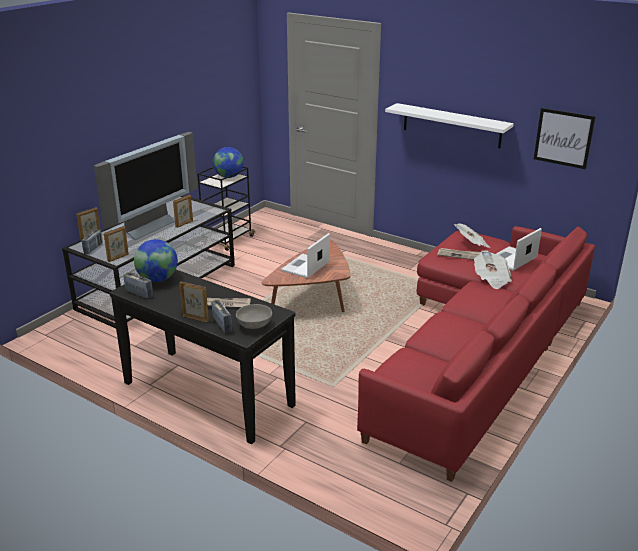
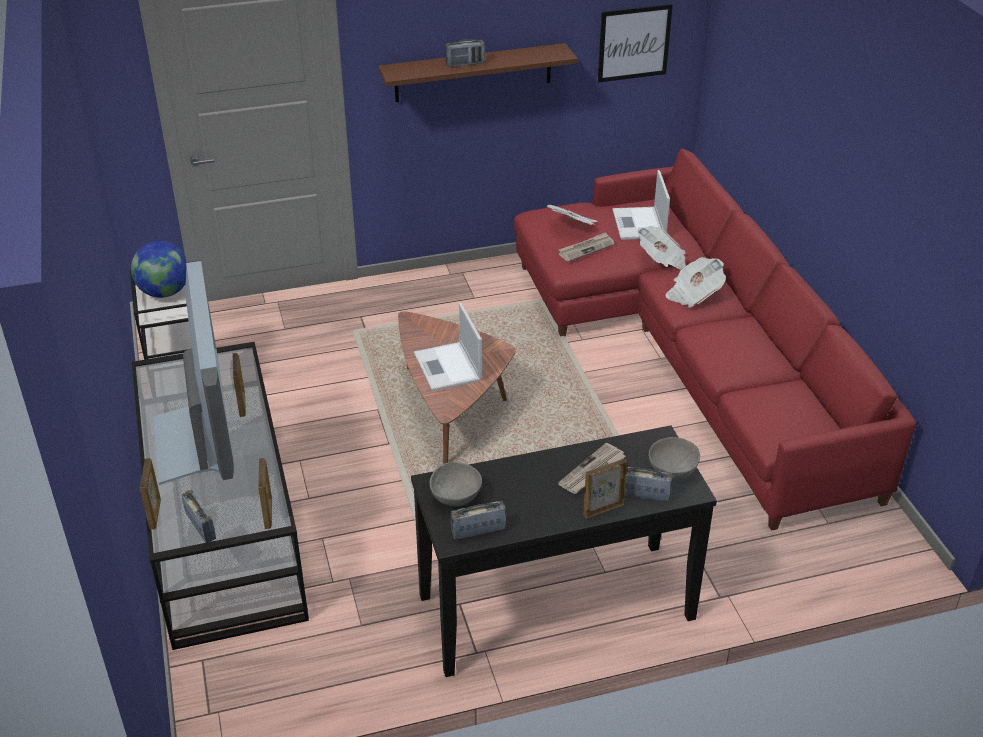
camera: 50 degrees left, 10 degrees up
(158, 279) = (455, 497): globe -> grey bowl
(437, 114) = (465, 64): none -> radio
(451, 125) = (473, 73): white shelf -> brown shelf
(477, 300) = (693, 294): none -> newspaper

